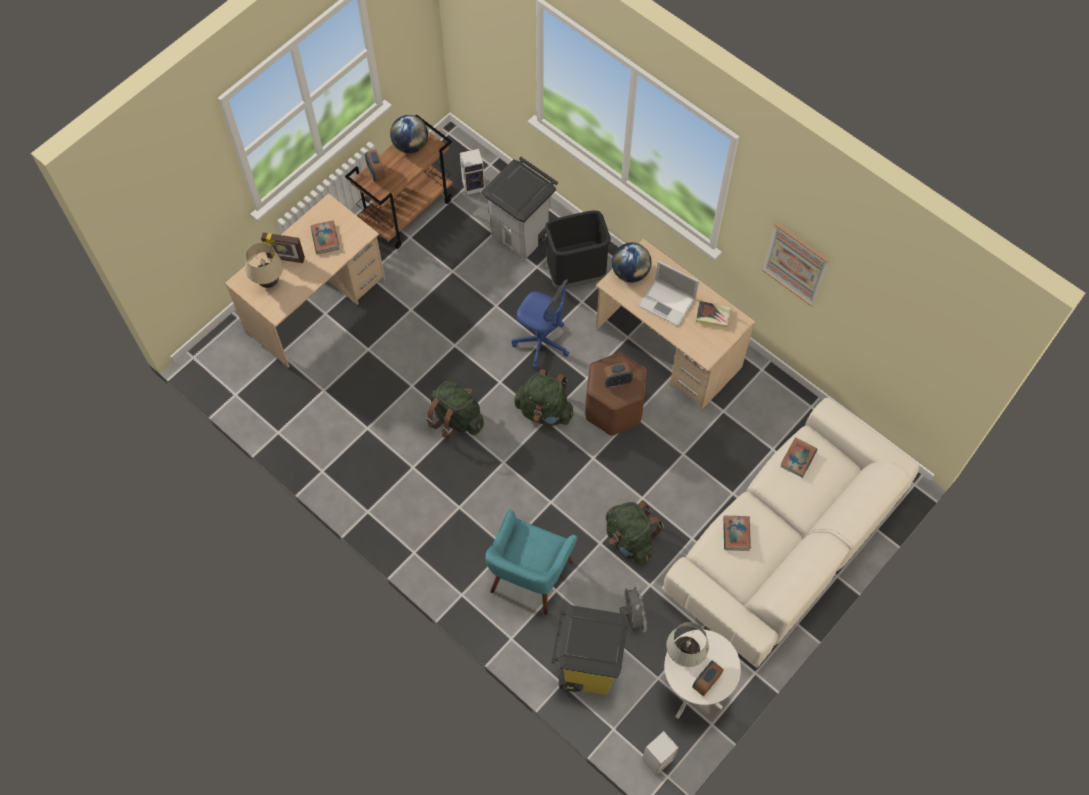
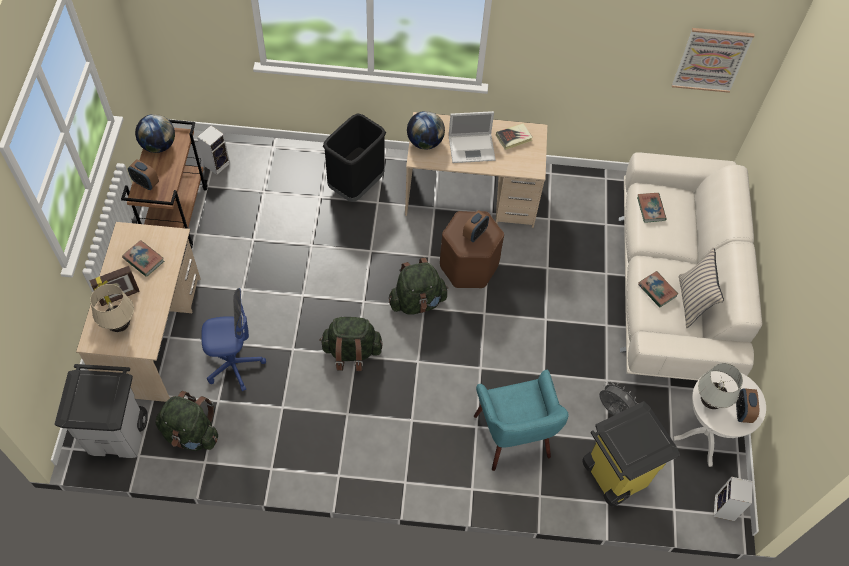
camera: 40 degrees left, 5 degrees down
(522, 235) = (288, 179): grey trash can -> grey trash can (118, 434)
(541, 342) = (371, 251): blue office chair -> blue office chair (234, 365)
(630, 539) = (563, 356): green backpack -> green backpack (191, 434)
(762, 565) = (692, 301): none -> beige pillow
(796, 263) = (573, 46): picture -> picture (711, 59)

